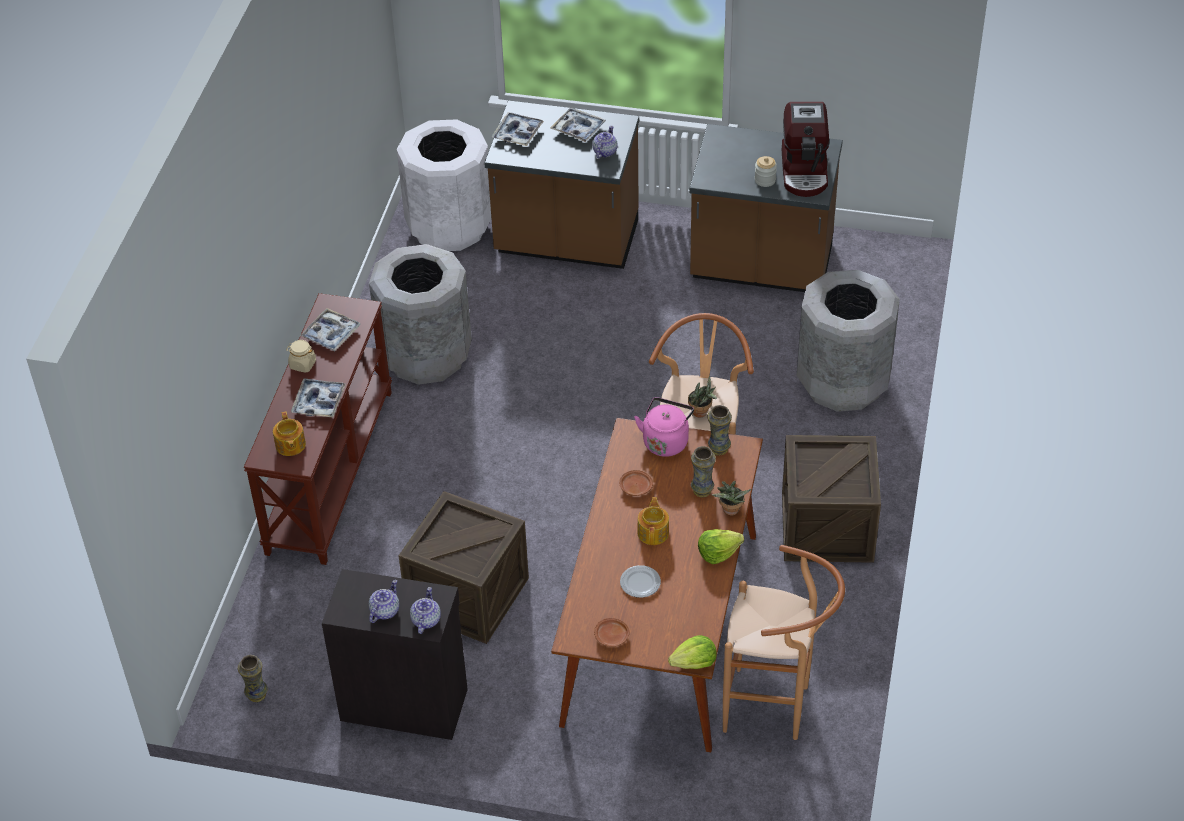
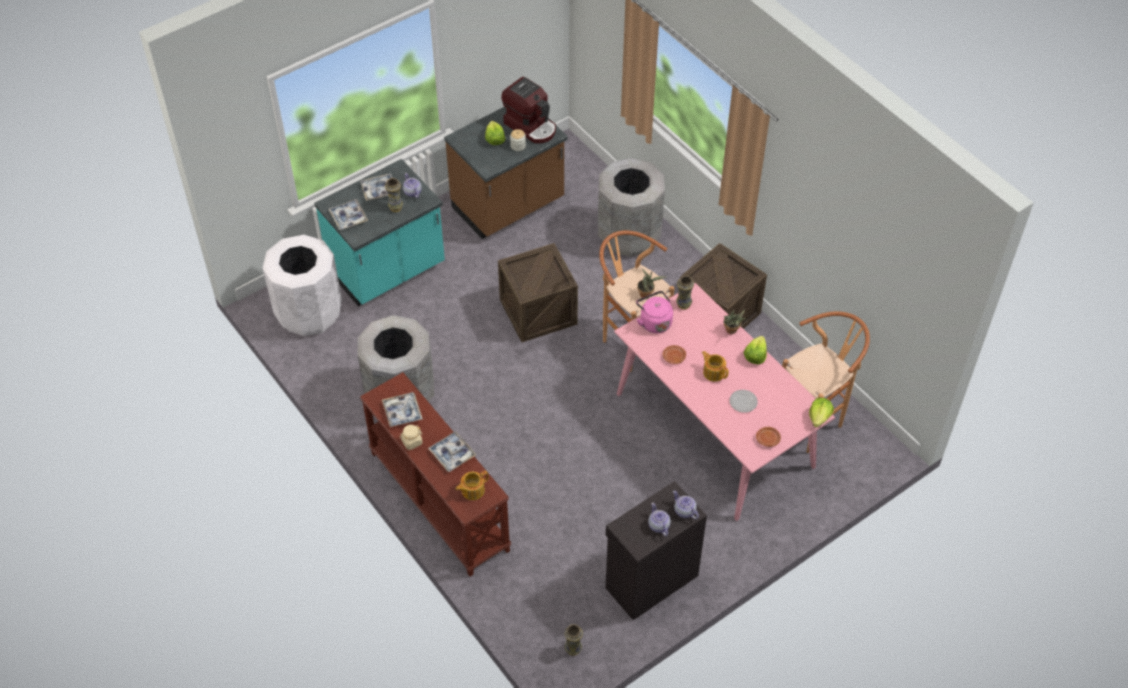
camera: 50 degrees left, 5 degrees up
(290, 445) = (472, 490): teapot -> teapot turned 120 degrees clockwise
(468, 595) = (603, 499): crate -> crate (538, 311)
(566, 242) = (388, 271): brown counter -> turquoise counter
(661, 629) = (715, 430): brown dining table -> pink dining table
(702, 490) = (705, 332): vase -> vase (395, 207)
(751, 158) = (494, 139): none -> lettuce

